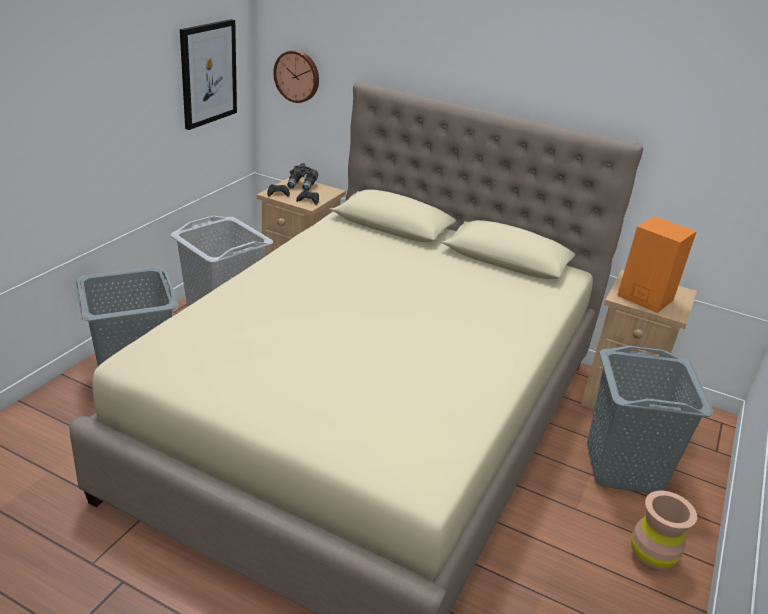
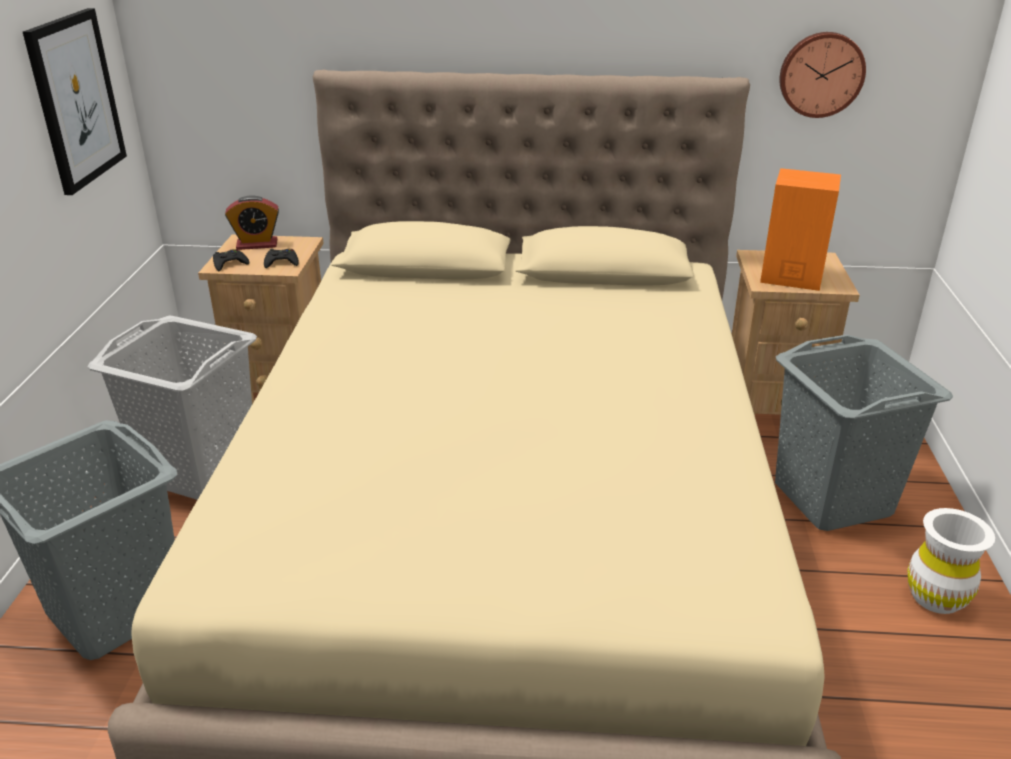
camera: 20 degrees left, 0 degrees up
(297, 76) = (209, 82): wall clock -> wall clock (821, 74)
(302, 185) = (257, 244): grey binoculars -> alarm clock
(651, 556) = (936, 597): brown vase -> white vase

